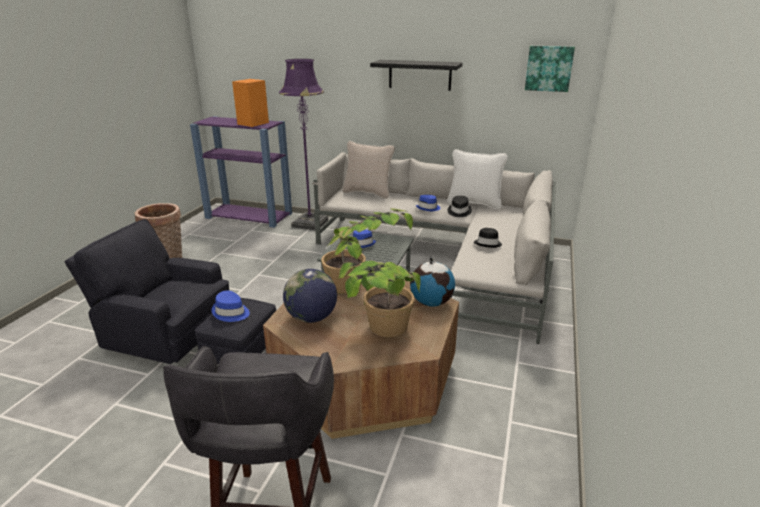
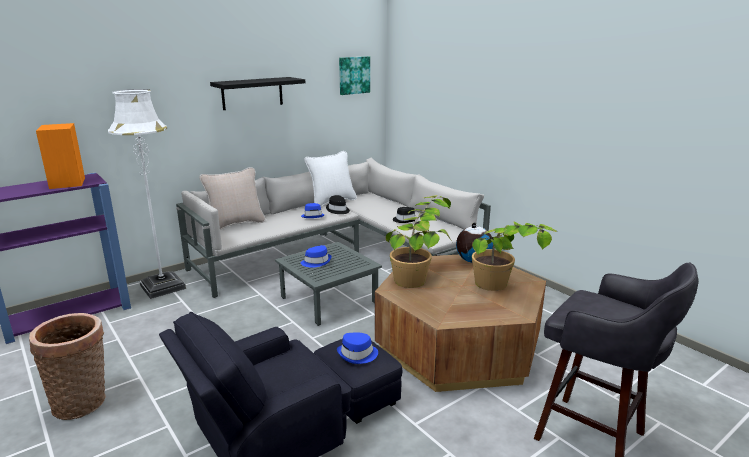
camera: 55 degrees left, 5 degrees down
(310, 223) = (163, 287): purple floor lamp -> white floor lamp
(311, 318) = (449, 306): globe -> none

